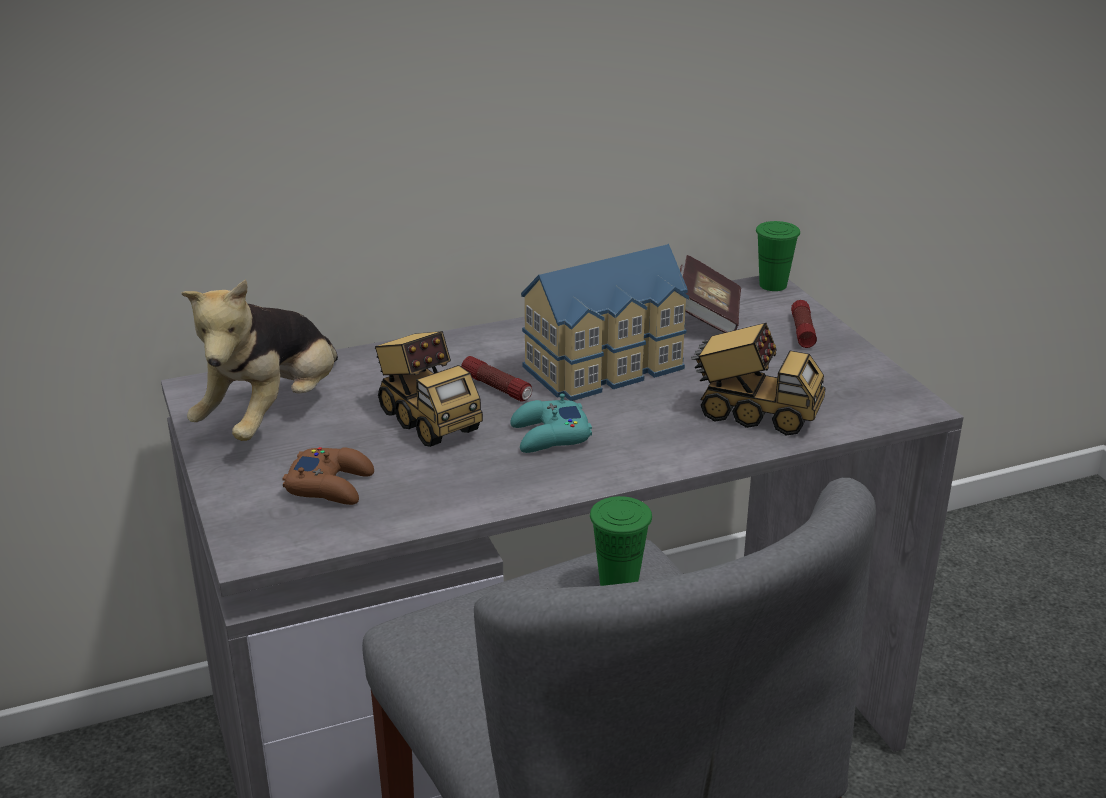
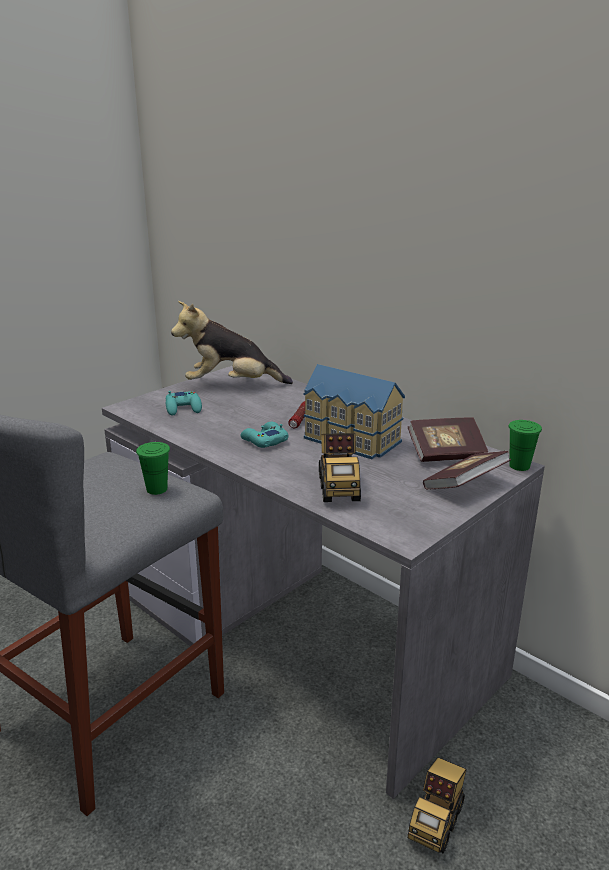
camera: 65 degrees right, 5 degrees down
(331, 485) = (183, 408): brown game controller -> turquoise game controller
(427, 420) = (254, 413): toy truck -> toy truck (436, 820)
(802, 331) = (464, 485): flashlight -> book

